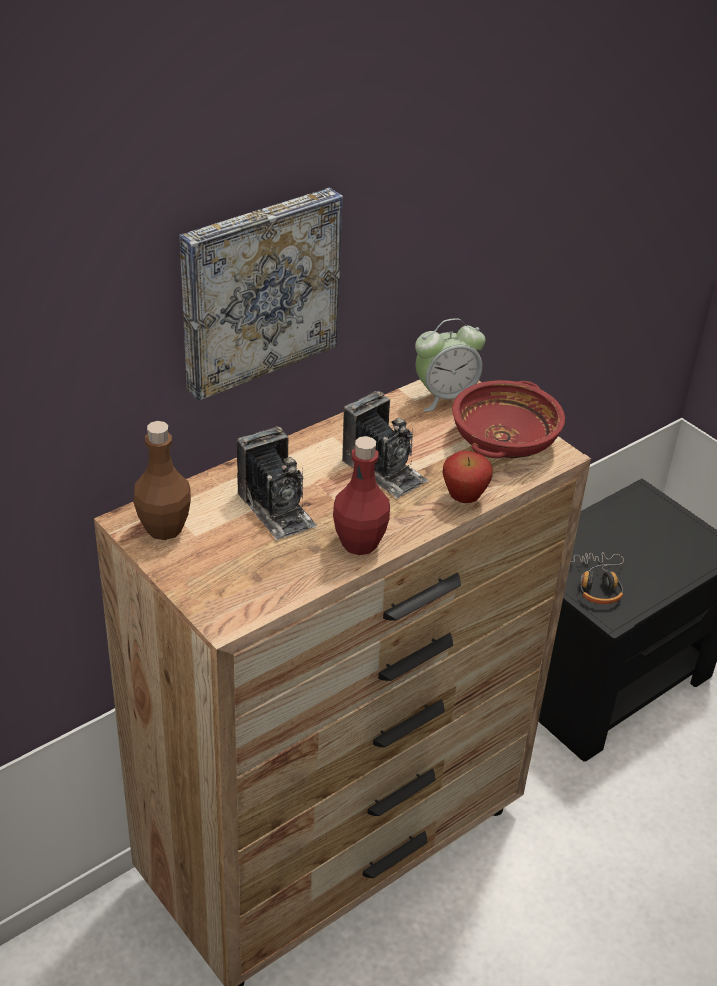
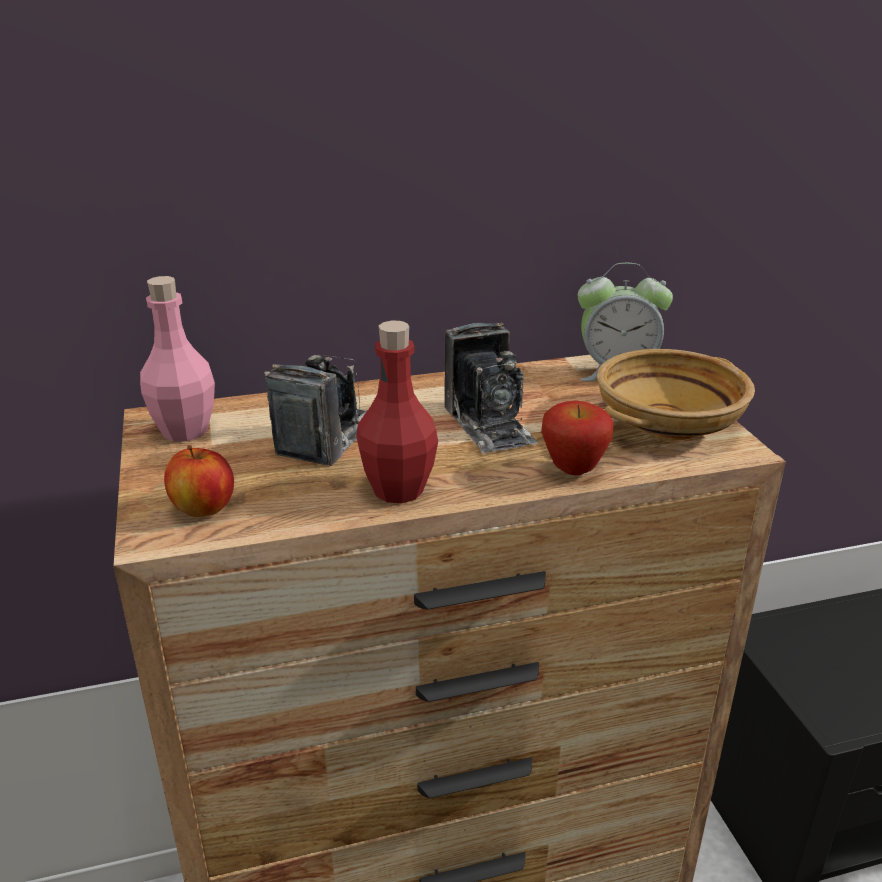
camera: 25 degrees right, 10 degrees down
(164, 528) = (185, 431): brown bottle -> pink bottle
(239, 591) = (204, 508): none -> apple
(257, 289) = (358, 164): picture -> none
(276, 509) = (327, 437): camera -> camera turned 150 degrees counterclockwise
(504, 442) = (668, 424): red bowl -> beige bowl
(597, 583) = (825, 683): headphones -> none

